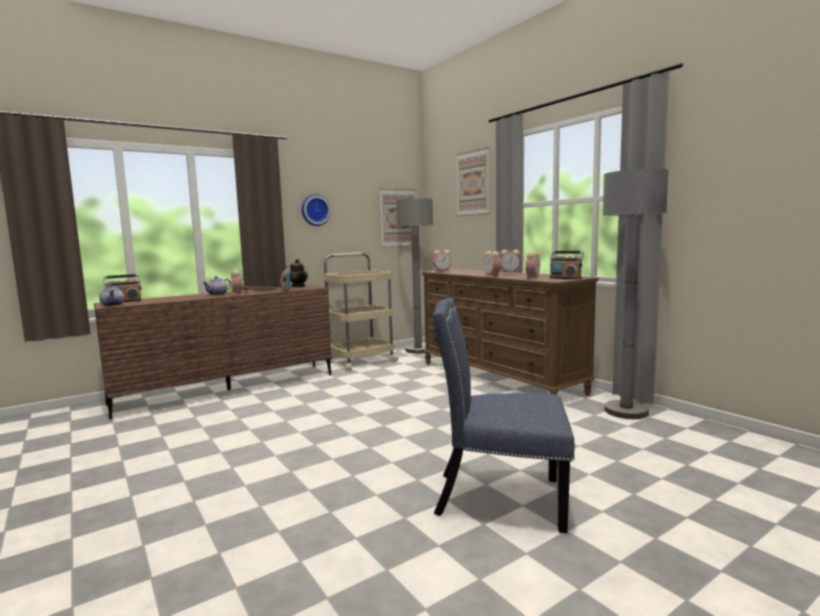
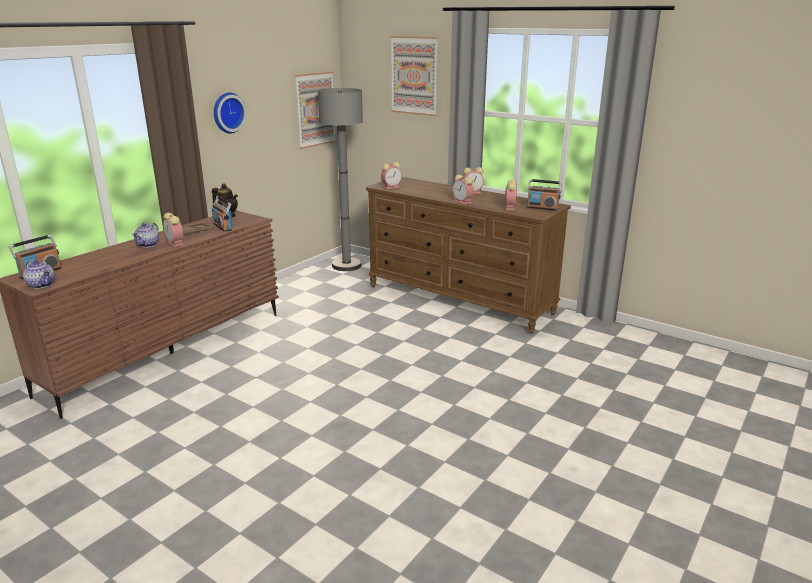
camera: 20 degrees left, 15 degrees up
(361, 361) = (294, 290): beige cart -> none
(502, 499) = (549, 445): blue chair -> none
(626, 411) = (594, 332): grey floor lamp -> none

